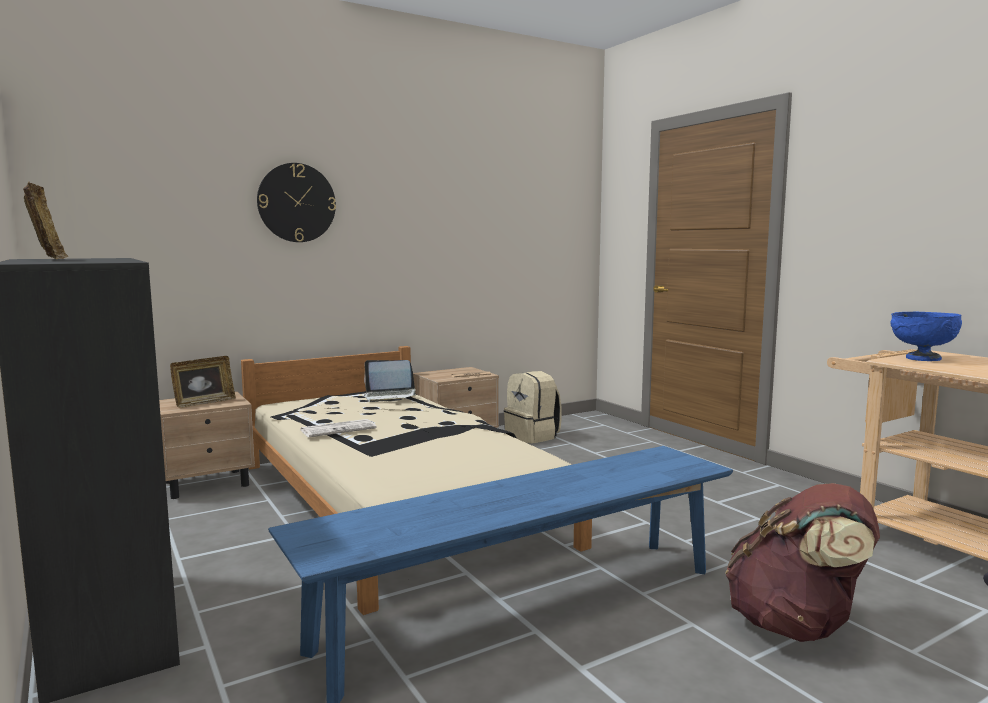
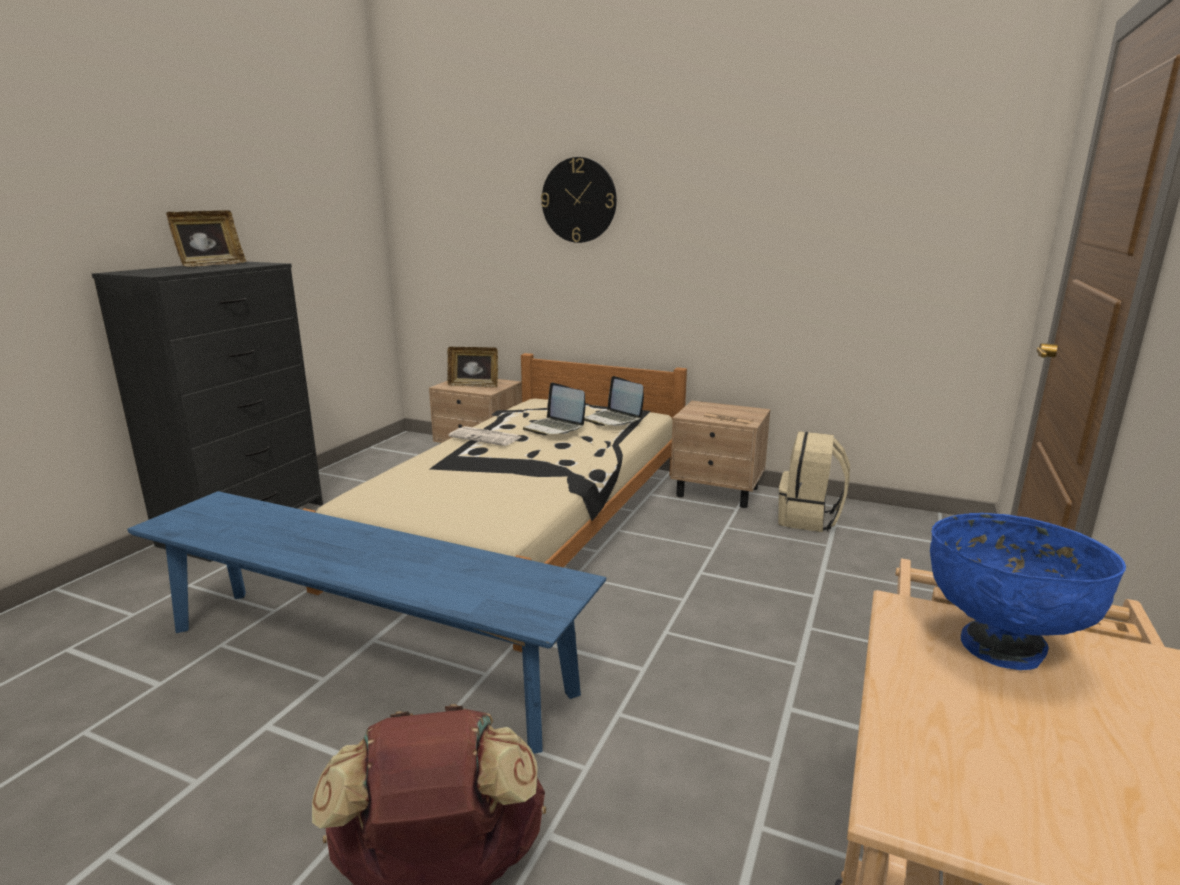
camera: 55 degrees right, 10 degrees up
(371, 410) = (554, 428): none -> laptop

